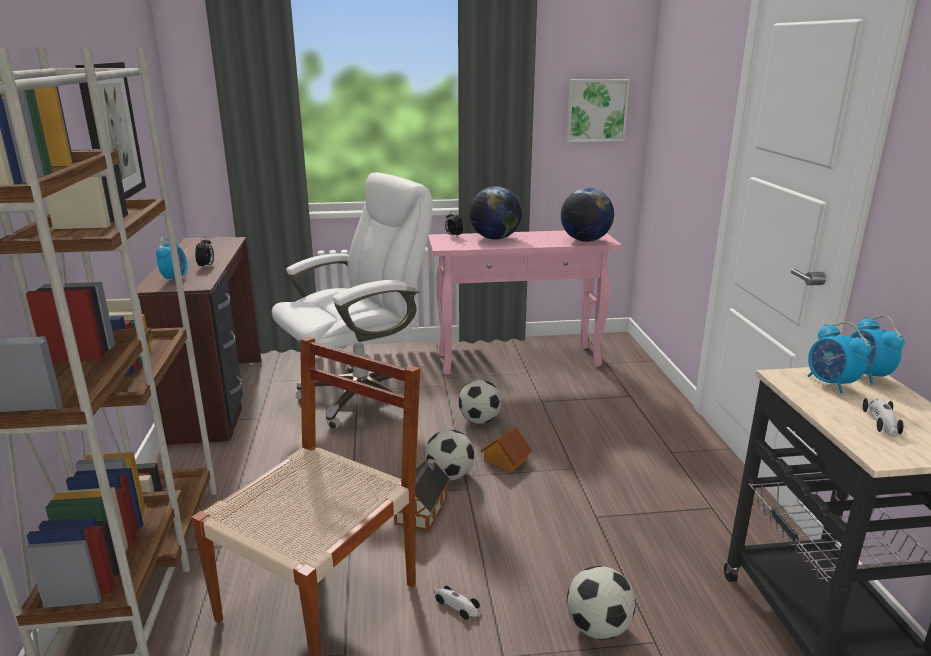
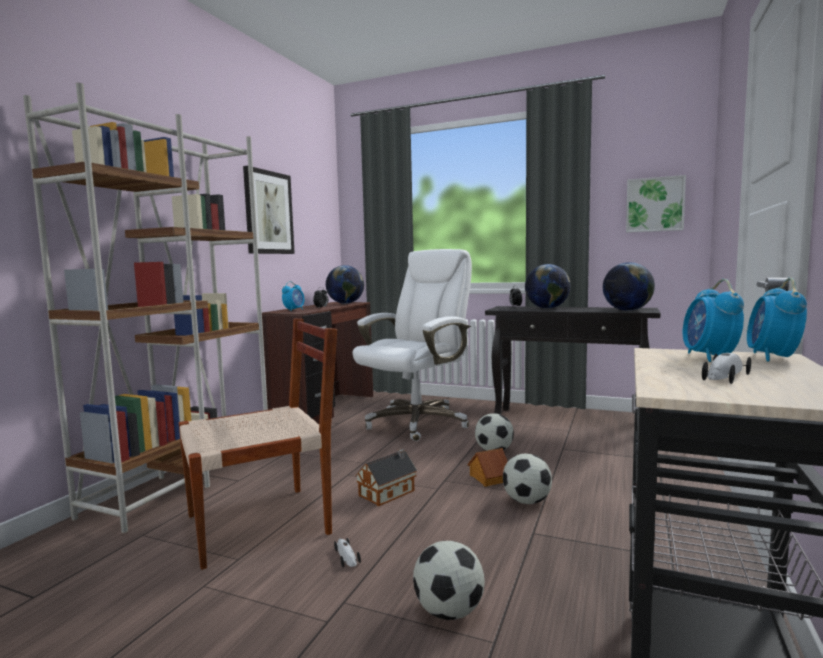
camera: 30 degrees right, 15 degrees down
(218, 246) = (345, 303): none -> globe
(359, 398) = (415, 424): white office chair -> white office chair turned 45 degrees counterclockwise
(449, 475) = (432, 477): football -> football (526, 501)
(519, 359) = (569, 421): pink console table -> black console table

